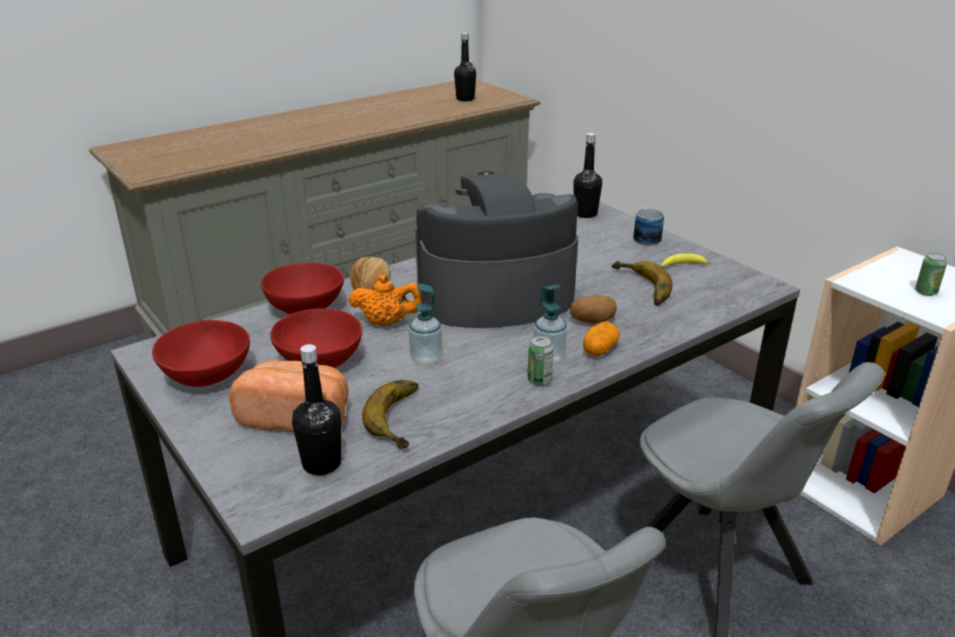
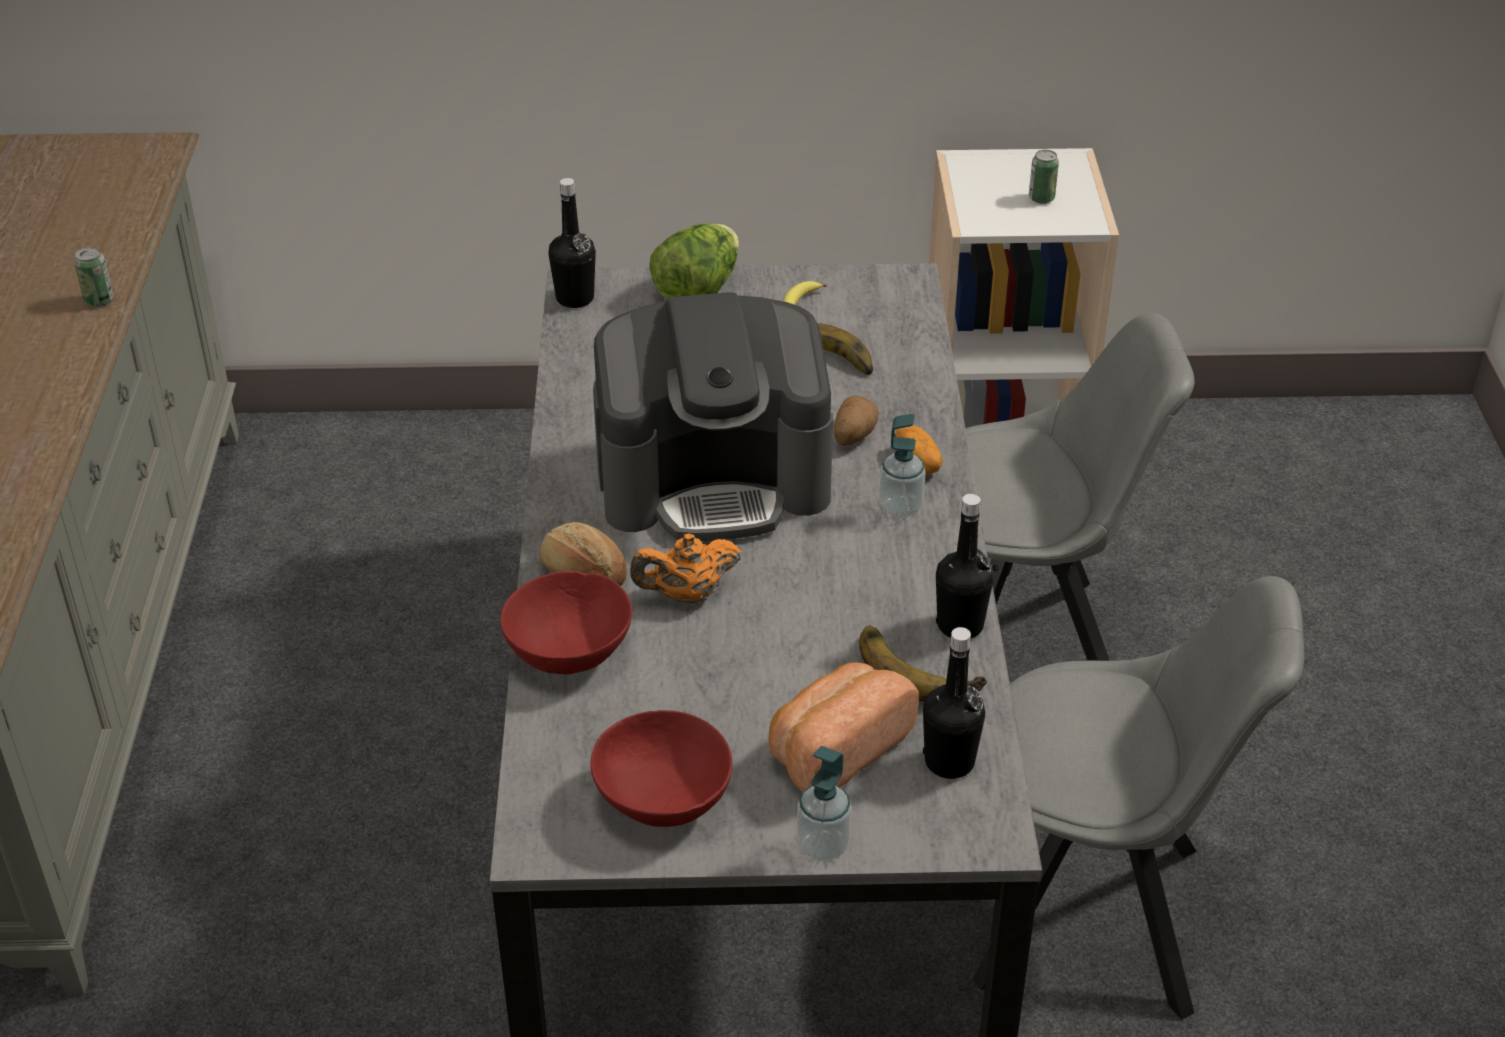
camera: 55 degrees left, 10 degrees up
(320, 361) = (727, 688): red bowl -> none
(387, 322) = (687, 595): orange teapot -> orange teapot turned 150 degrees counterclockwise
(426, 359) = (810, 599): soap dispenser -> soap dispenser (823, 846)
(465, 99) = (82, 191): black bottle -> black bottle (960, 625)
(494, 296) = (714, 479): coffee machine -> coffee machine turned 120 degrees counterclockwise
(539, 380) = (937, 535): can -> can (99, 300)
(645, 237) = (698, 290): mug -> lettuce

